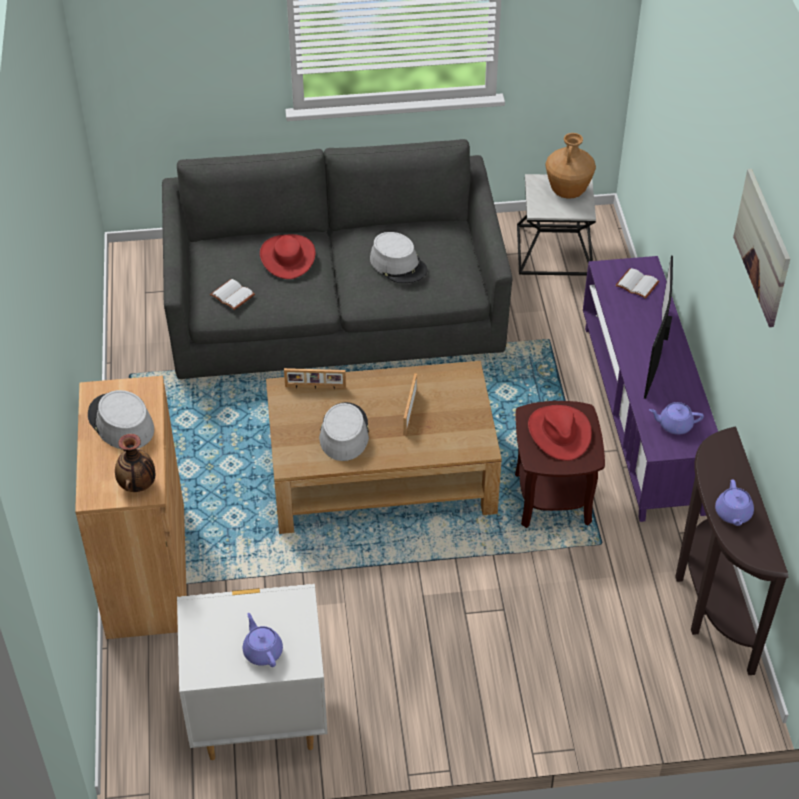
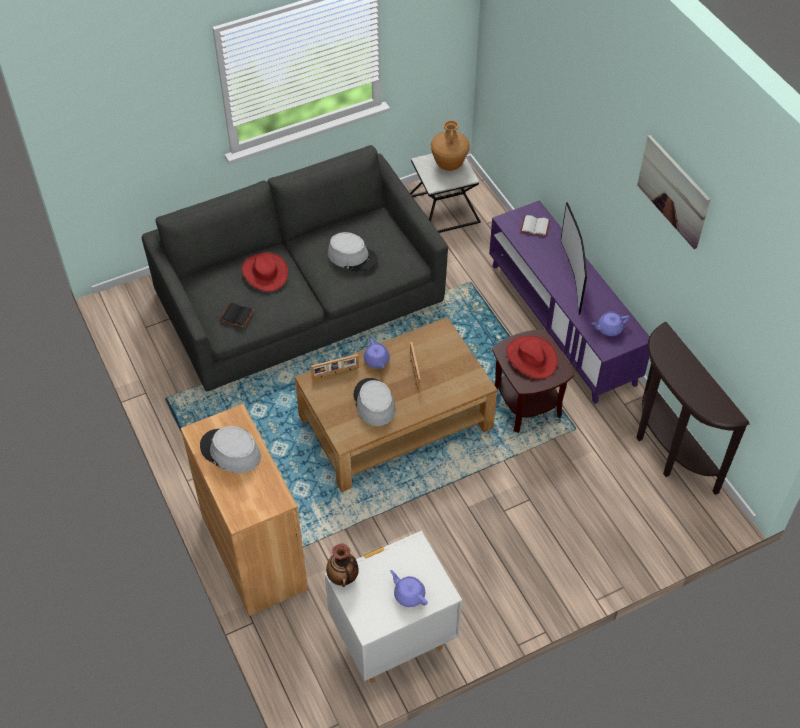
camera: 20 degrees left, 5 degrees up
(138, 485) = (269, 498): vase -> vase (343, 576)
(231, 295) = (236, 316): white book -> black book
(733, 514) = (694, 388): purple teapot -> purple teapot (376, 361)

